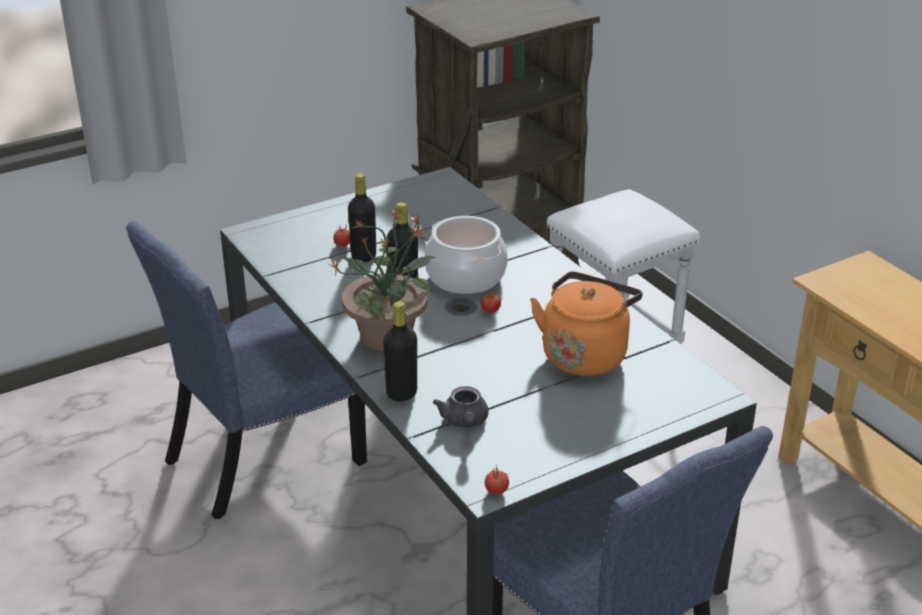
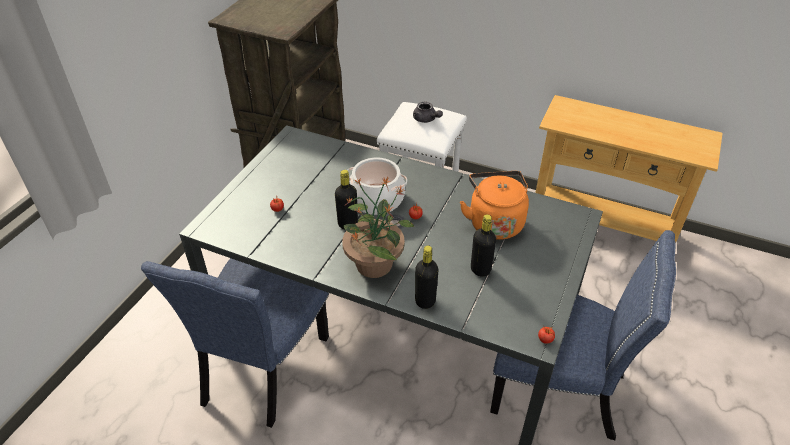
camera: 35 degrees left, 10 degrees up
(363, 256) = (299, 212): black bottle -> black bottle (480, 269)
(464, 422) = (480, 302): grey teapot -> grey teapot (426, 119)

